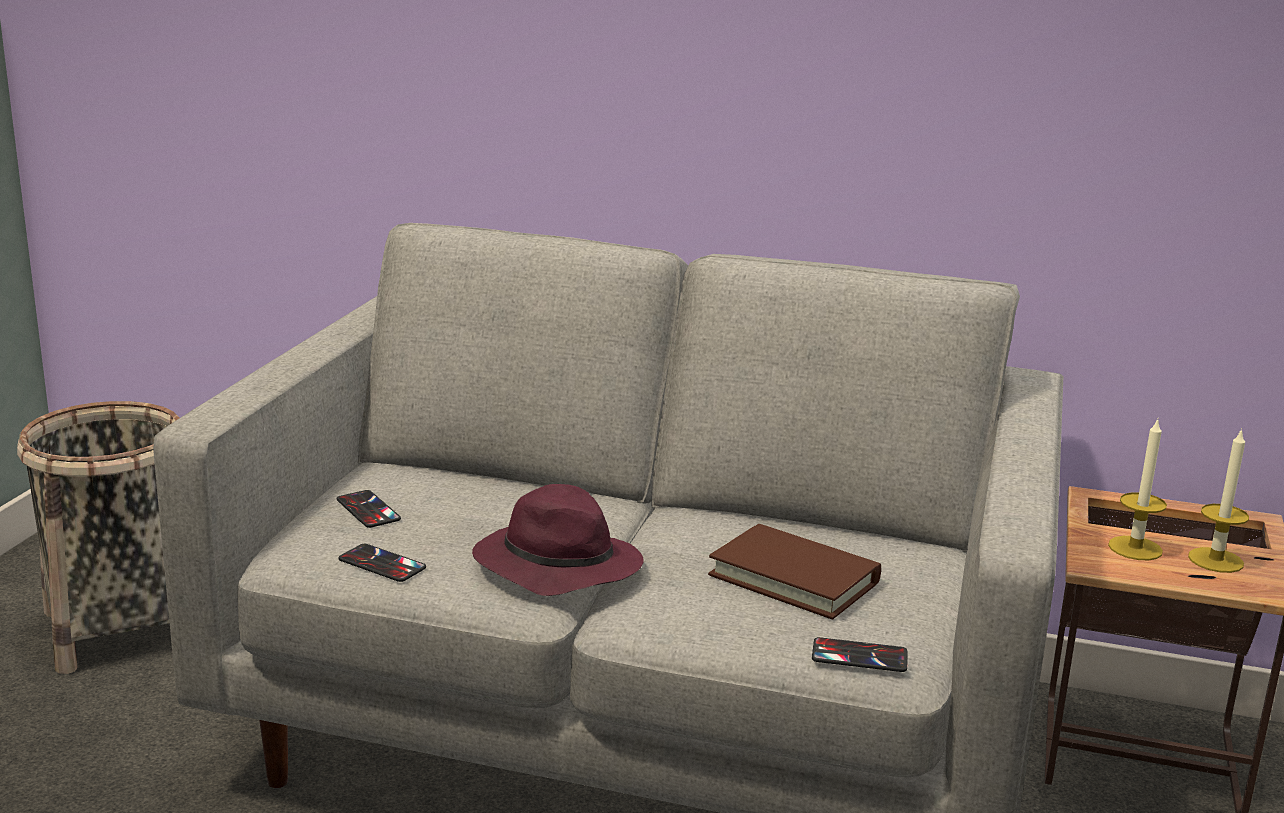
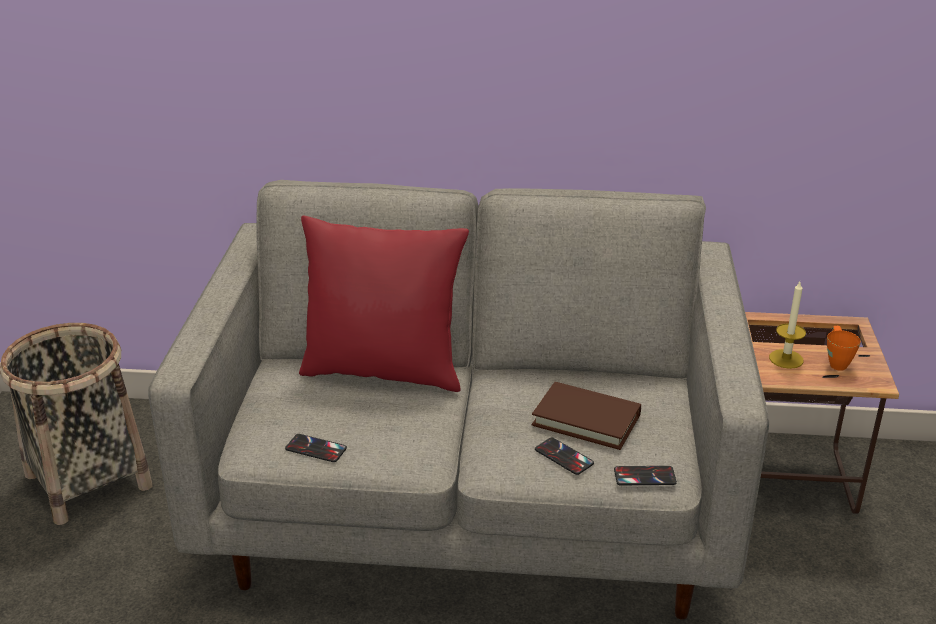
camera: 10 degrees left, 10 degrees up
(368, 510) = (287, 403): phone -> phone (564, 456)
(520, 491) = (384, 371): none -> red pillow
(555, 566) = (430, 433): purple hat -> none
(1215, 560) = (836, 361): candle -> orange mug

